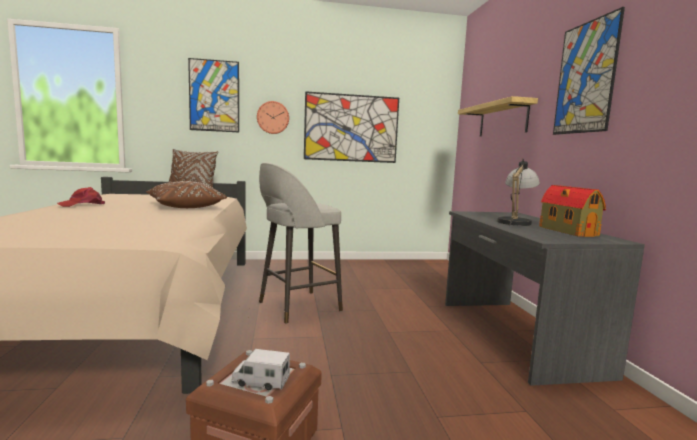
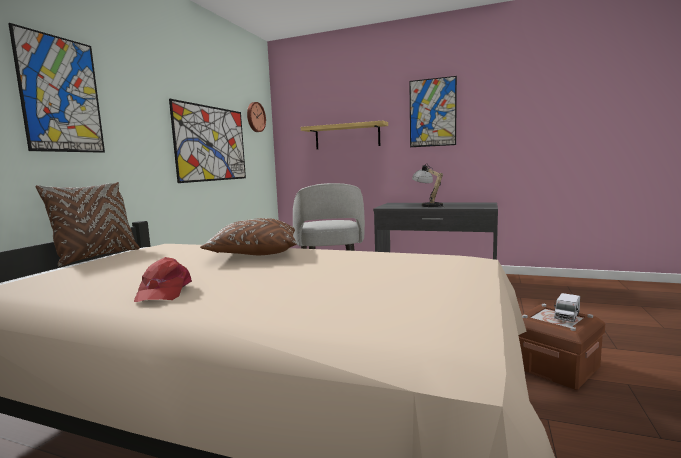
camera: 60 degrees left, 0 degrees up
(273, 117) = (141, 131): wall clock -> wall clock (255, 117)
(567, 231) = (460, 204): toy house -> none

